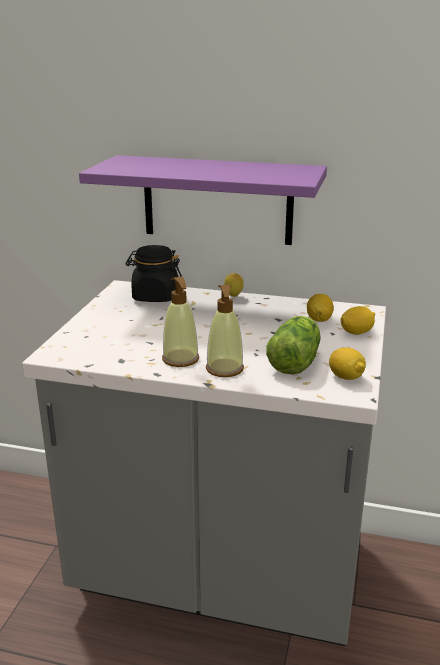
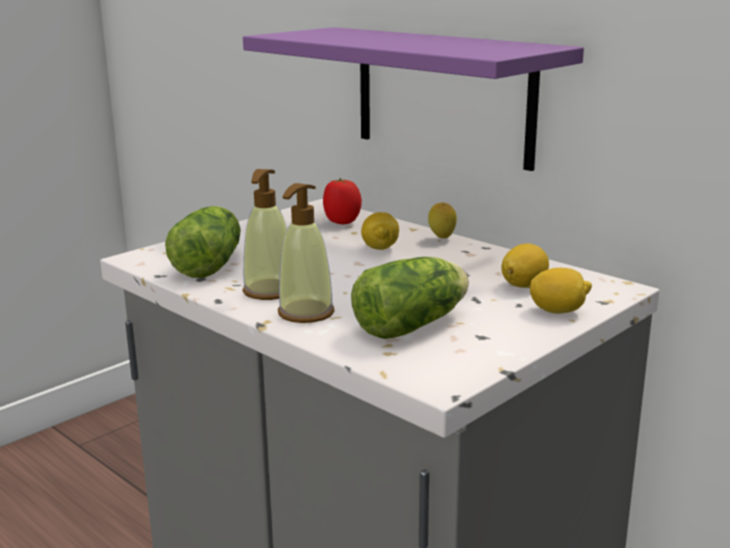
camera: 30 degrees right, 5 degrees down
(112, 348) = (211, 264): none -> lettuce
(155, 296) = (342, 222): black jar -> tomato
(346, 377) = (456, 360): lemon -> lemon (380, 248)

